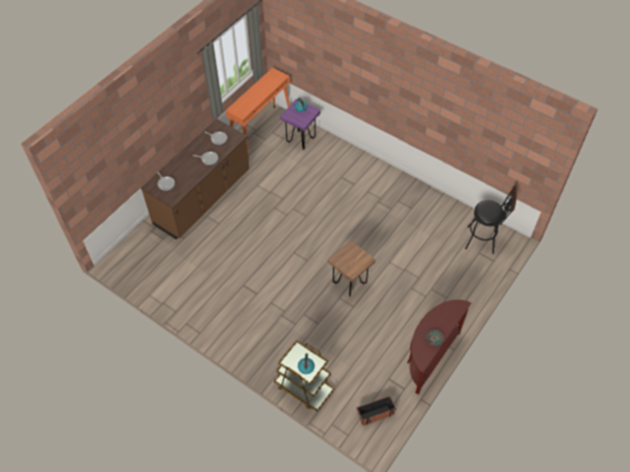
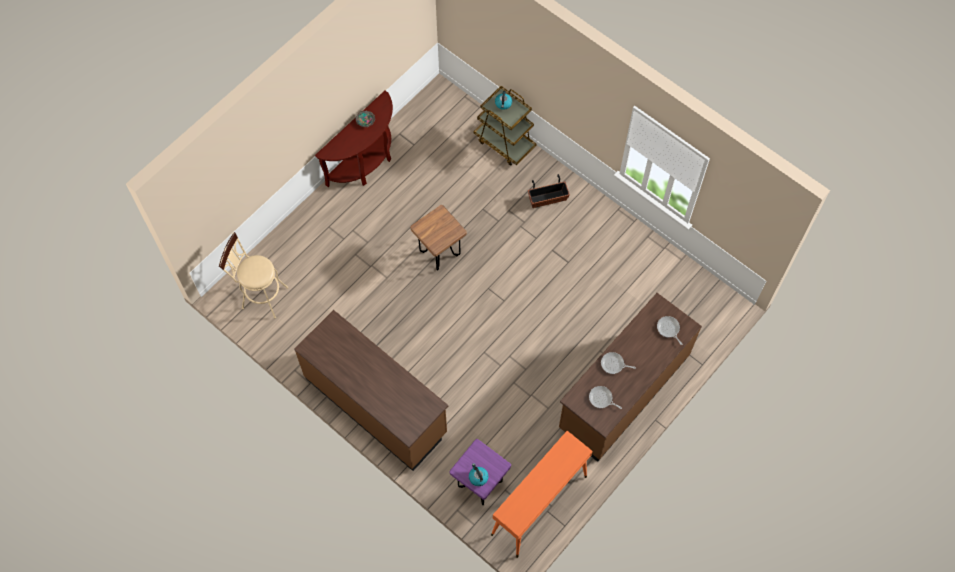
camera: 175 degrees left, 10 degrees up
(375, 414) = (434, 112): planter -> planter (547, 199)
(378, 178) = (376, 405): none -> brown counter
(484, 240) = (261, 296): black stool -> beige stool

